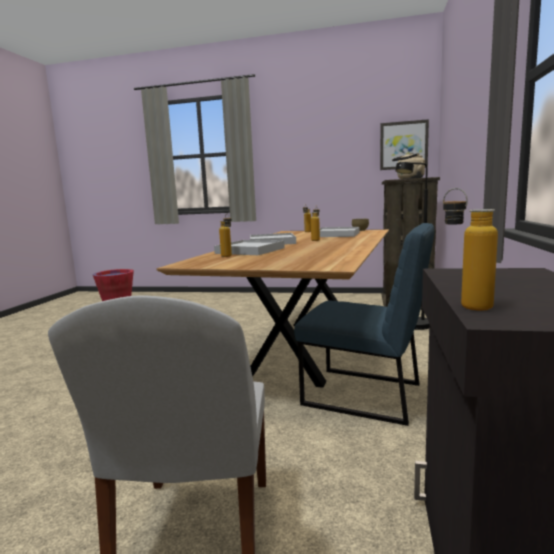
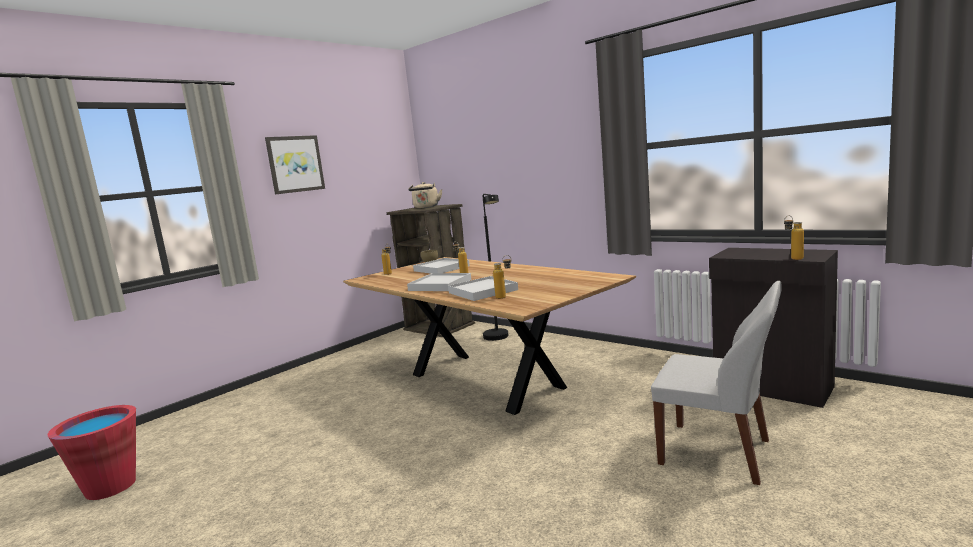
camera: 60 degrees left, 0 degrees up
(365, 395) = (593, 377): blue chair -> none
(403, 145) = (393, 174): picture -> picture (295, 164)

